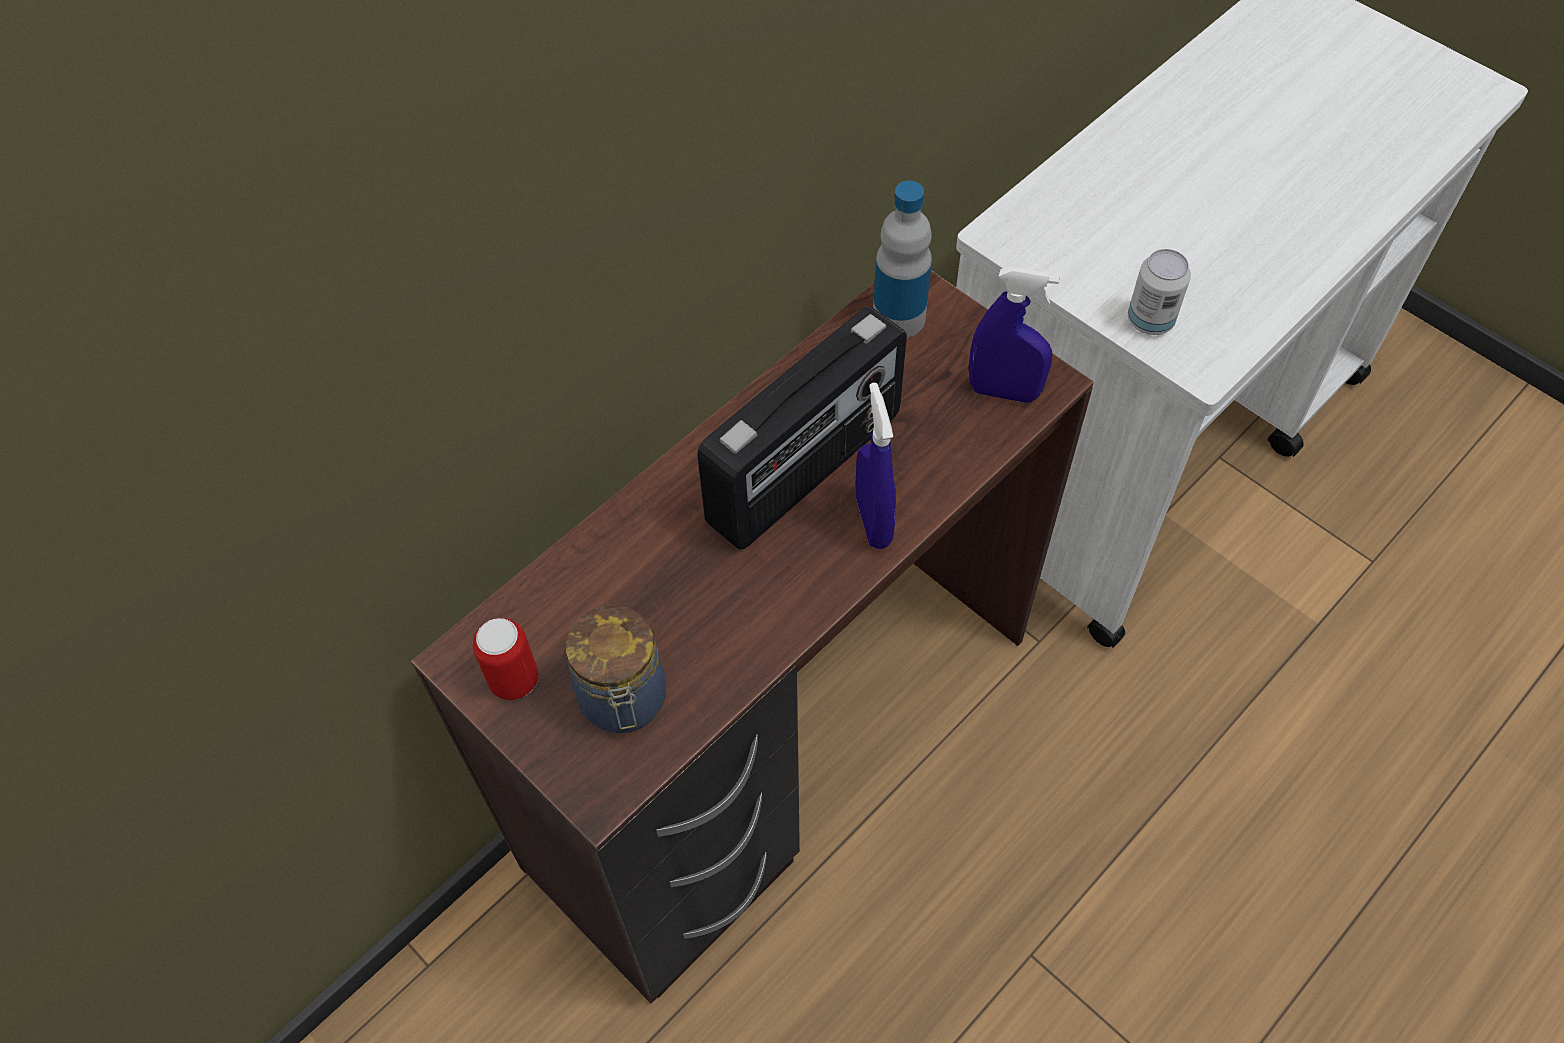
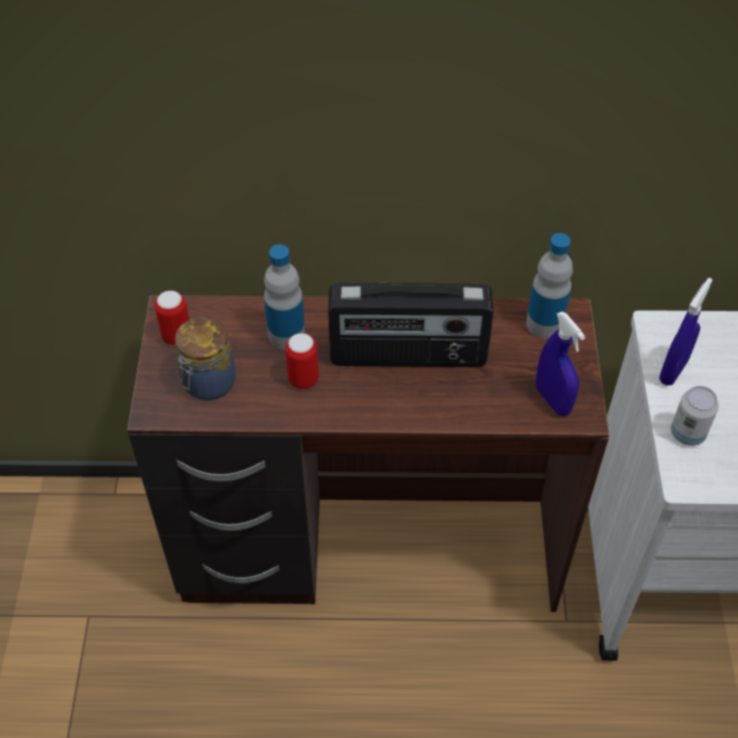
camera: 45 degrees right, 5 degrees down
(644, 563) = (286, 335): none -> bottle
(728, 596) = (303, 379): none -> can
(873, 521) = (409, 403): blue spray bottle -> blue spray bottle (673, 370)

